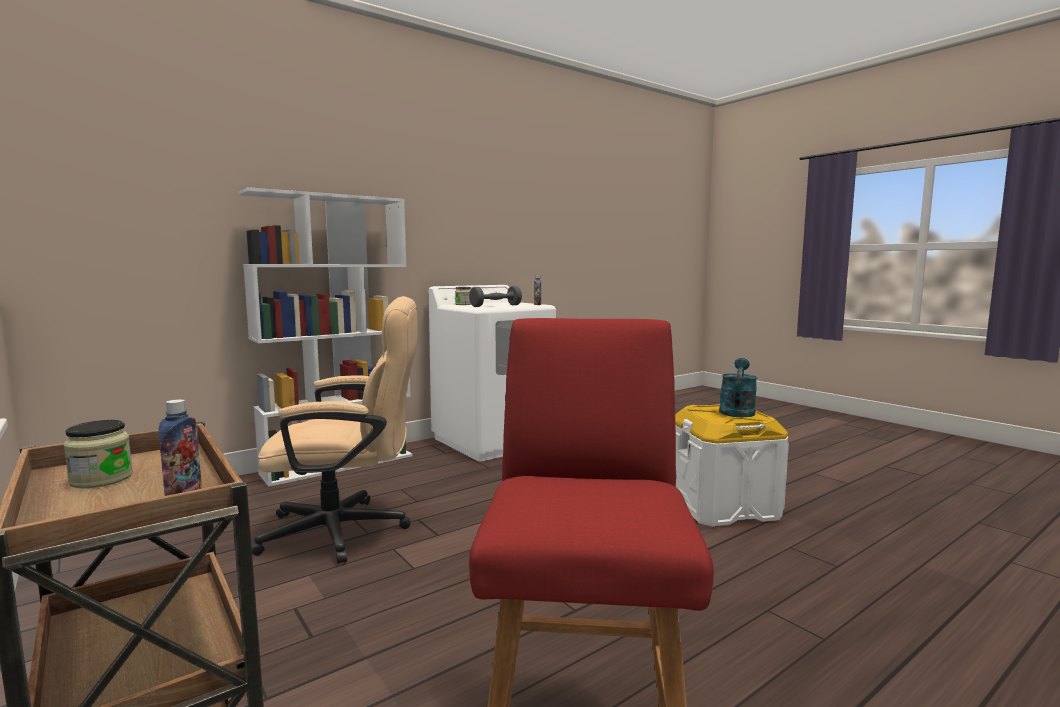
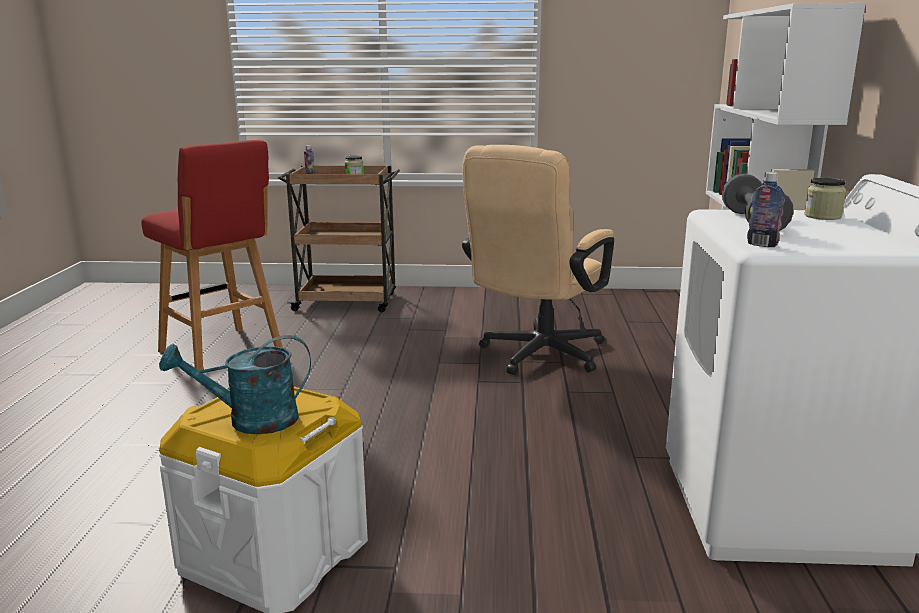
camera: 130 degrees right, 10 degrees up
(737, 410) = (250, 421): turquoise watering can -> turquoise watering can turned 105 degrees clockwise

